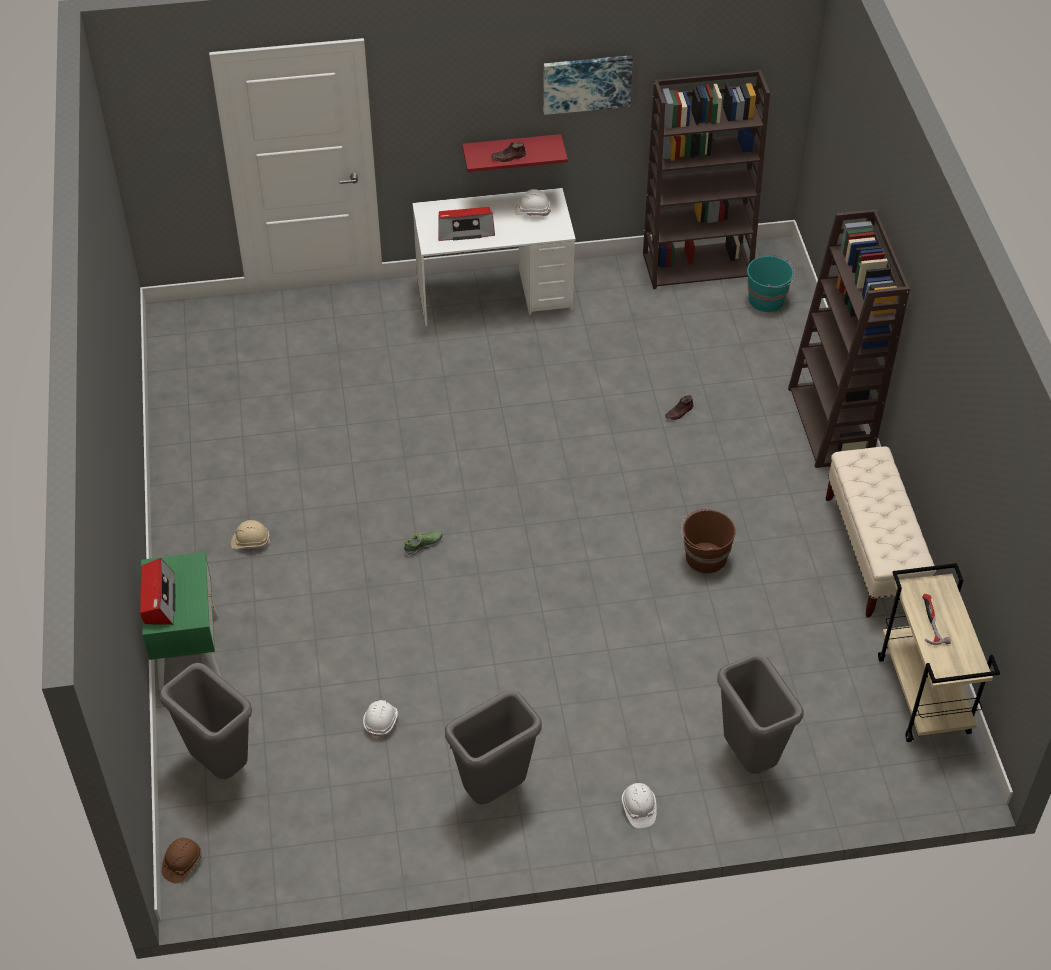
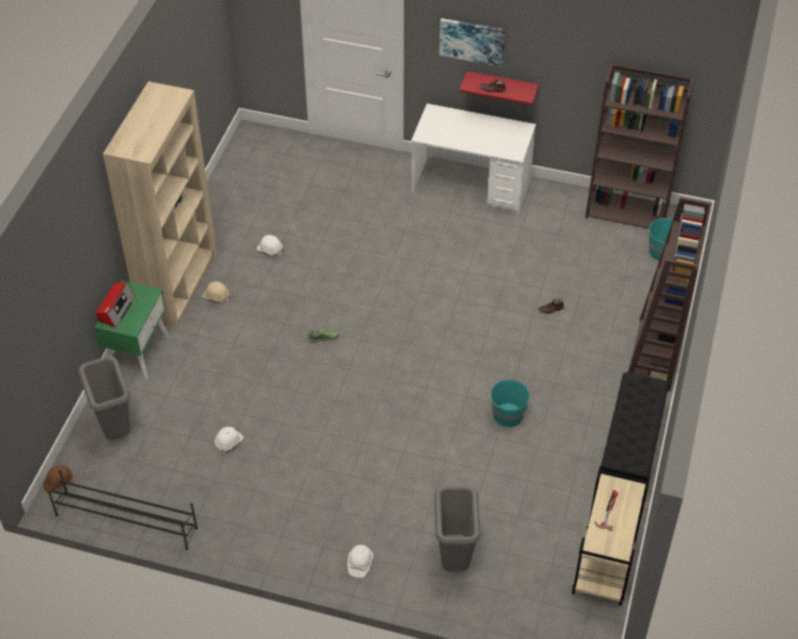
camera: 25 degrees right, 0 degrees up
(189, 543) = (178, 284): none -> beige bookcase
(305, 877) = (125, 521): none -> black shoe rack
(465, 230) = (451, 132): radio -> none
(494, 792) = (273, 515): grey trash can -> none
(532, 211) = (504, 133): white hard hat -> white hard hat (270, 250)
(586, 83) = (561, 52): picture -> picture (472, 41)
(704, 558) = (507, 414): brown bucket -> turquoise bucket
(872, 554) = (629, 455): beige bench -> black bench

